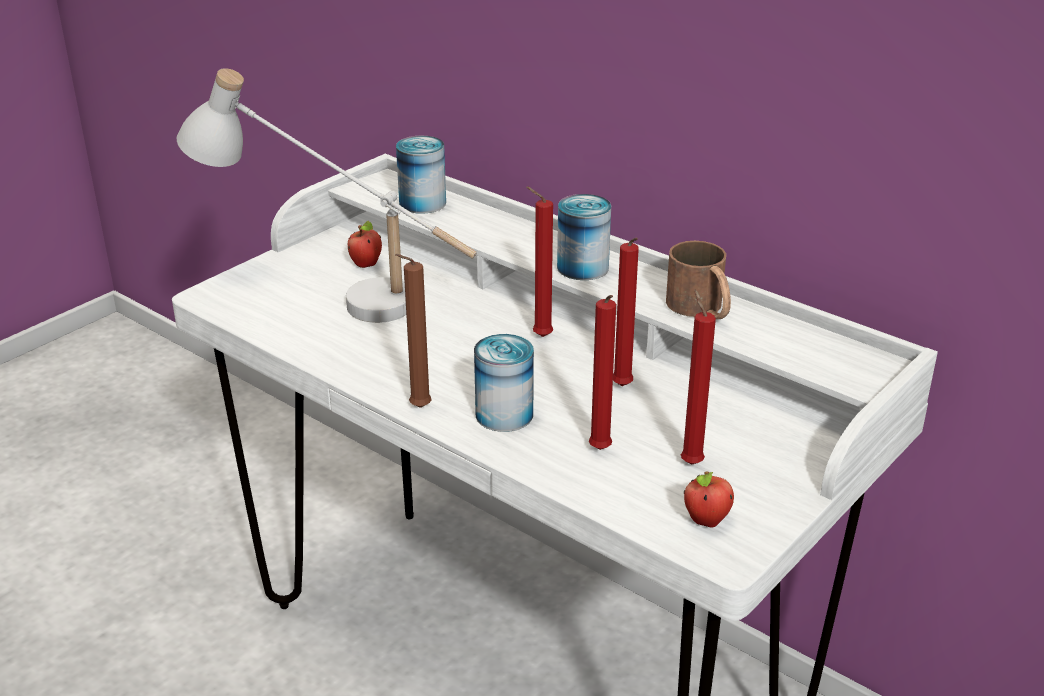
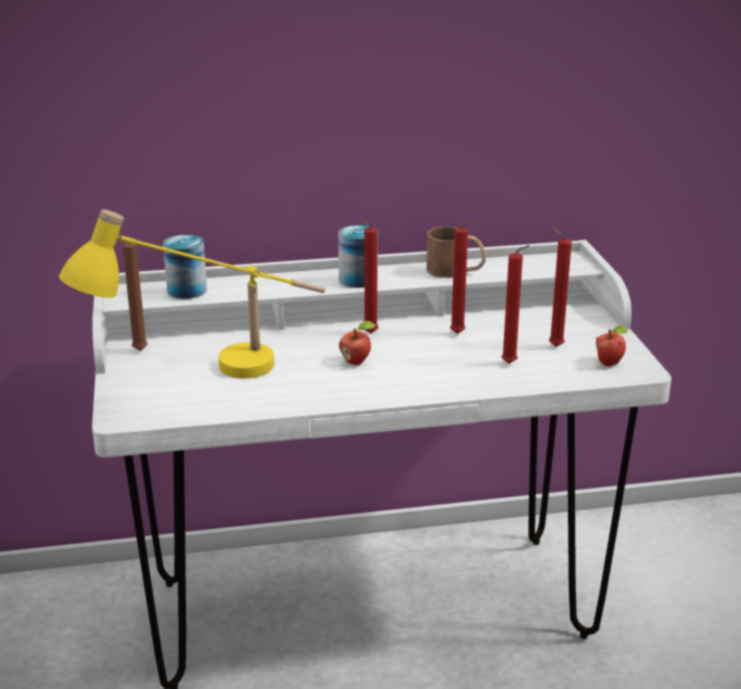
camera: 50 degrees left, 5 degrees down
(335, 296) = (207, 374): white table lamp -> yellow table lamp
(367, 265) = (185, 350): apple -> apple (357, 362)
(417, 408) = (388, 397): brown candle -> brown candle (139, 352)
(504, 414) = (435, 375): can -> none

